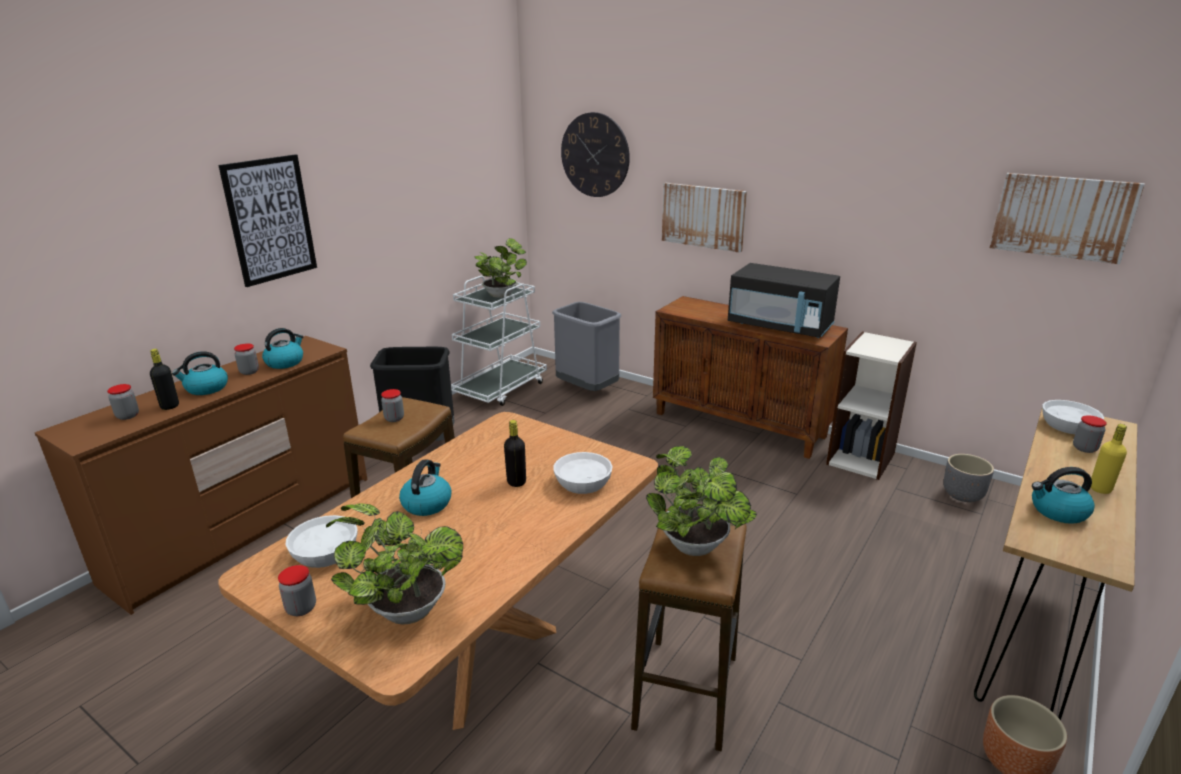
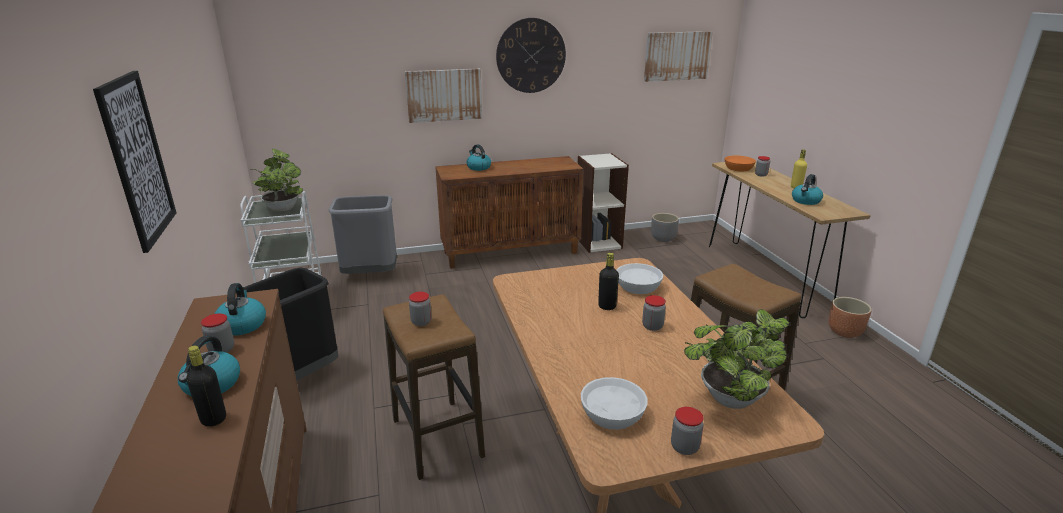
camera: 50 degrees left, 0 degrees up
(127, 416) = (180, 456): jar -> jar (652, 326)
(427, 503) = (592, 348): kettle -> kettle (478, 167)
(595, 155) = (323, 55): wall clock -> wall clock (531, 56)
(697, 548) = (747, 284): potted plant -> none
(780, 327) = (536, 166): black microwave -> none
(1068, 426) = (738, 168): white bowl -> orange bowl

